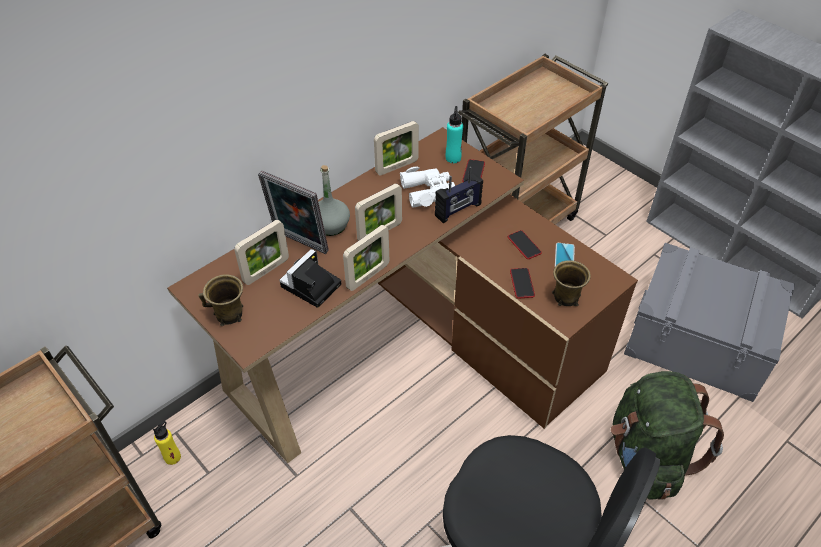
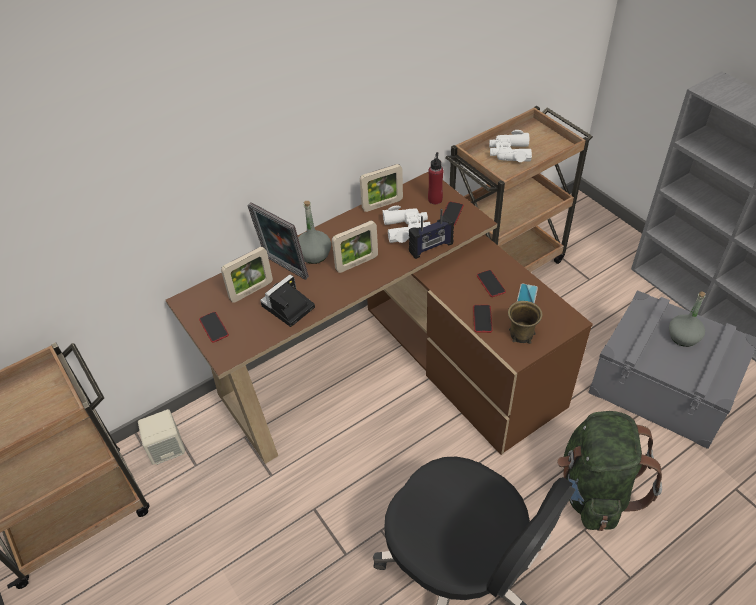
camera: 10 degrees right, 0 degrees up
(172, 457) = (167, 449): yellow bottle -> beige speaker
(229, 315) = (214, 327): brown mug -> phone
(368, 276) = (339, 302): picture frame -> none
(453, 158) = (435, 199): turquoise bottle -> red bottle
(524, 104) = (509, 152): none -> white binoculars
(719, 288) = (683, 337): none -> grey bottle

